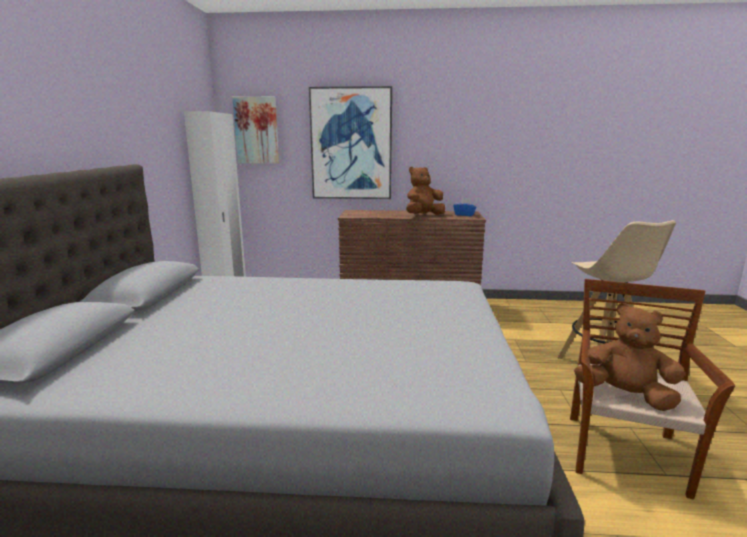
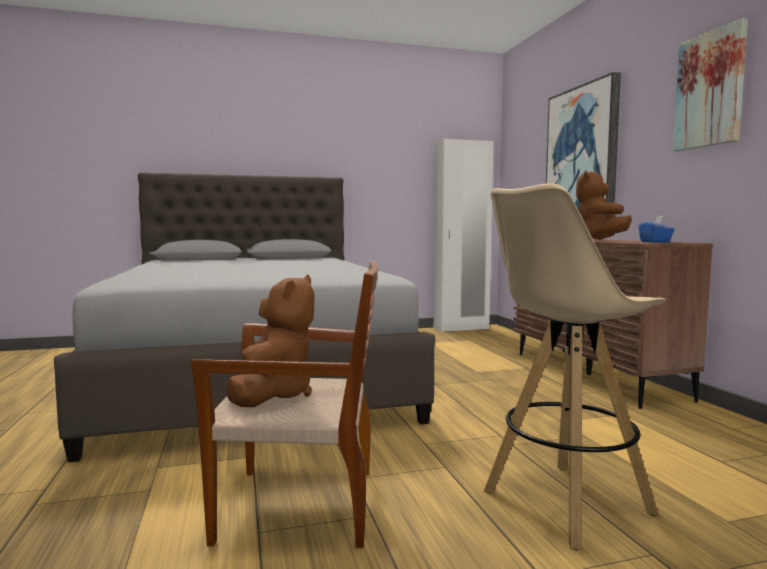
camera: 70 degrees right, 10 degrees down
(256, 130) = (520, 155): picture -> picture (710, 90)
(423, 215) = (599, 240): brown plush toy -> brown plush toy turned 120 degrees counterclockwise

